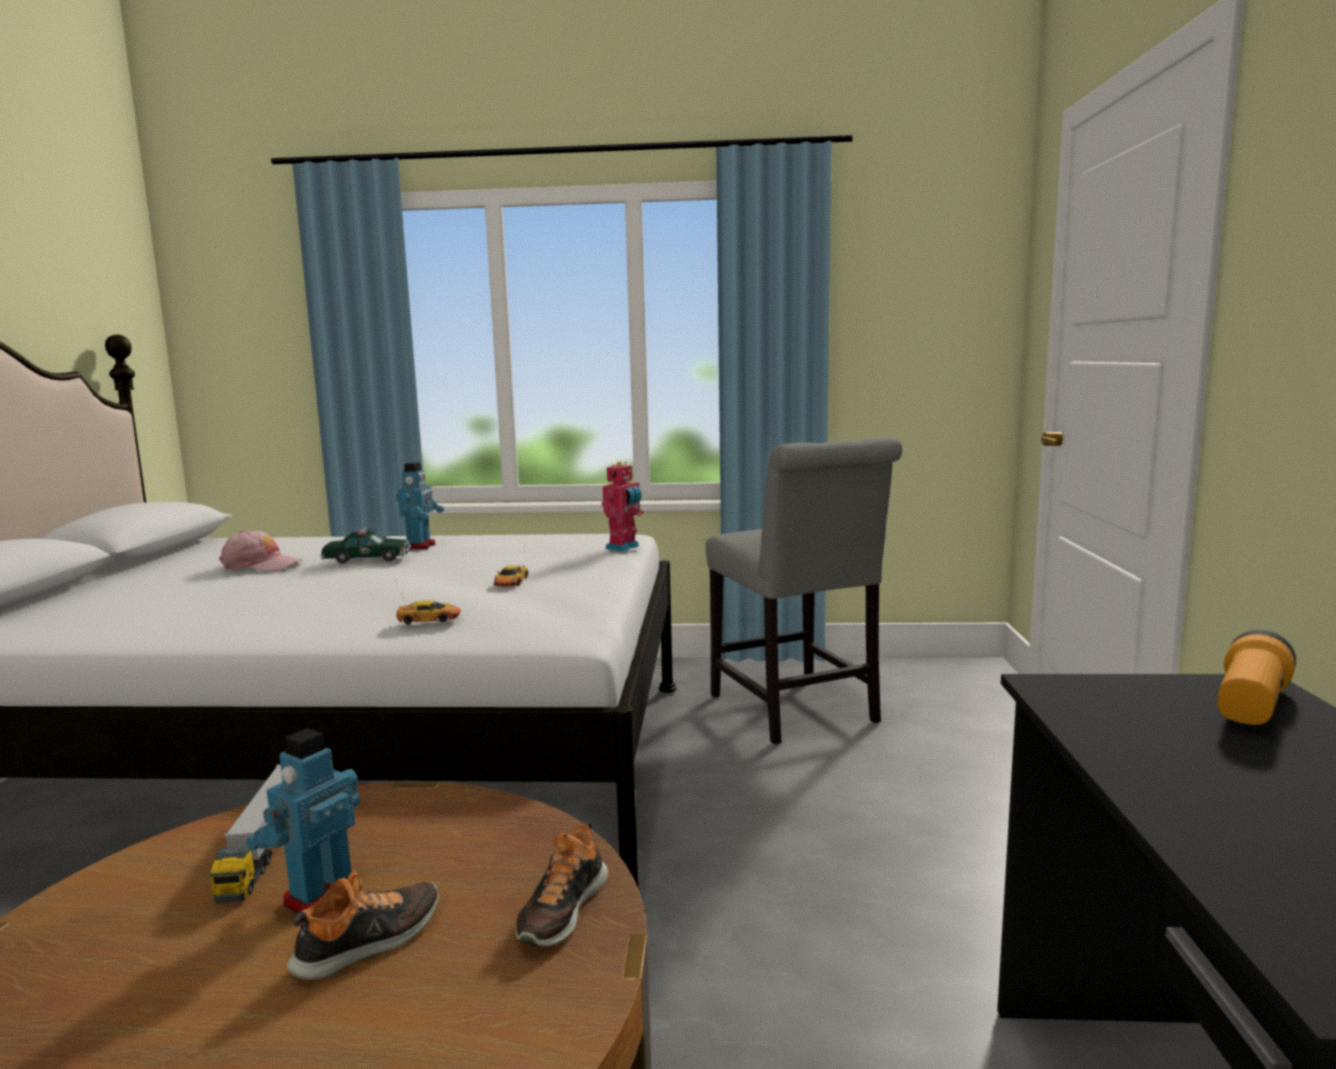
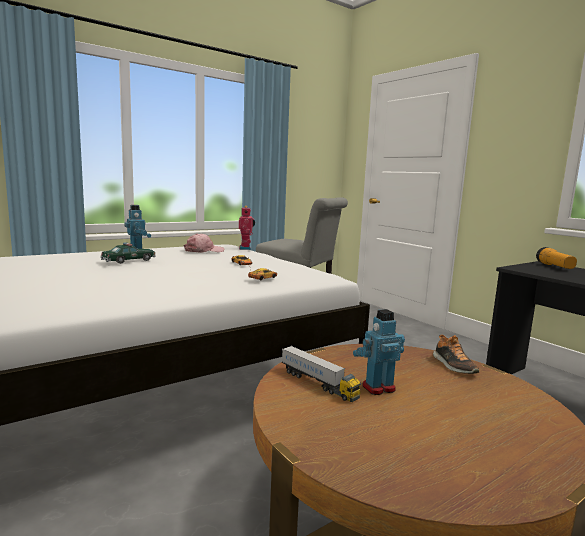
camera: 40 degrees left, 0 degrees up
(261, 565) = (62, 268): pink cap -> pink cap (204, 251)
(320, 895) = (378, 387): toy robot -> toy robot turned 75 degrees clockwise
(370, 942) = (427, 391): shoe -> none

